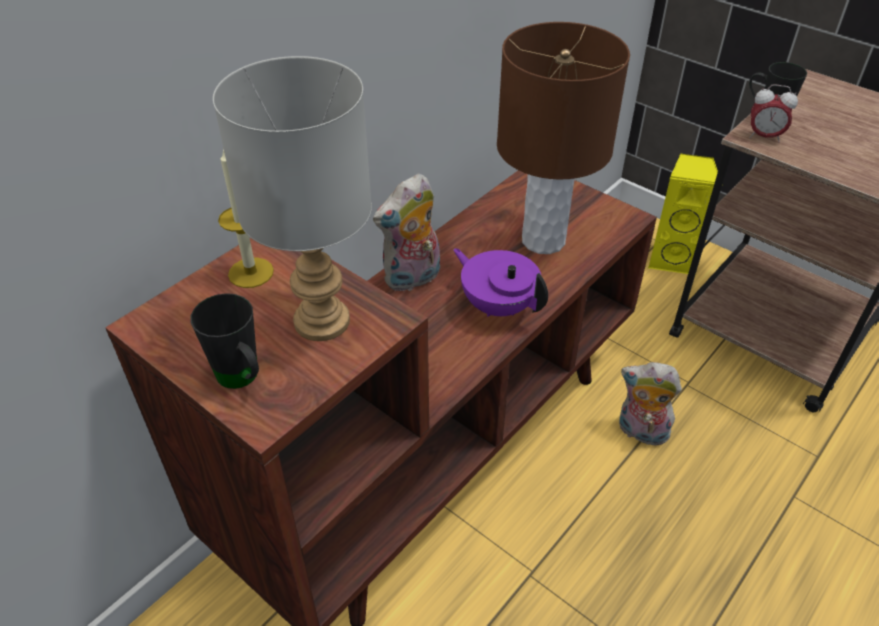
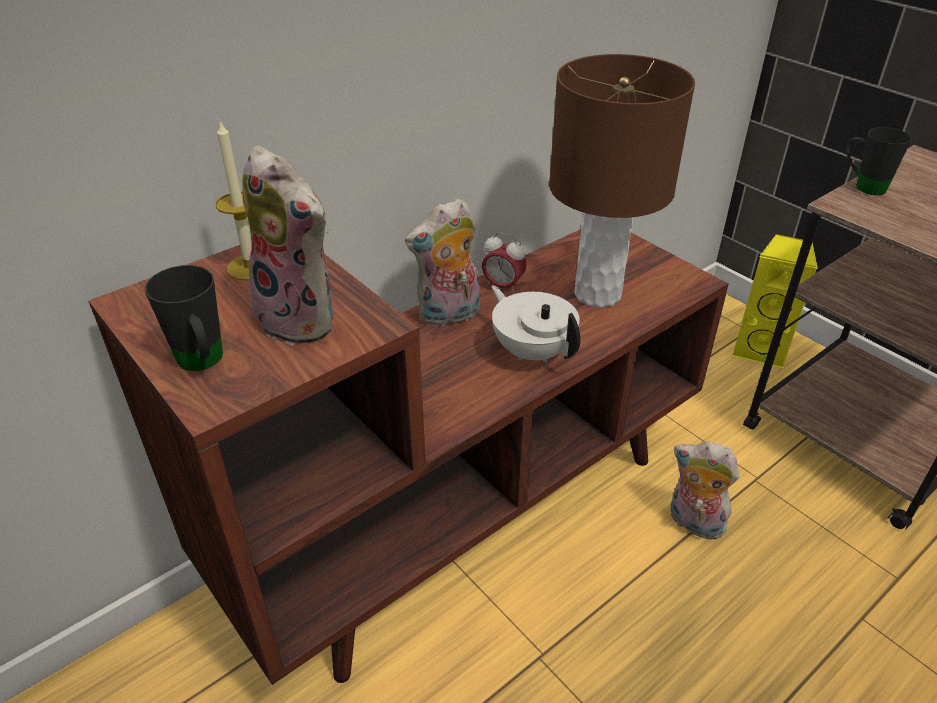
camera: 10 degrees right, 5 degrees down
(319, 322) = (303, 319): grey table lamp -> plush toy
(498, 305) = (533, 351): purple teapot -> white teapot
(764, 137) = (857, 206): alarm clock -> alarm clock (503, 286)

